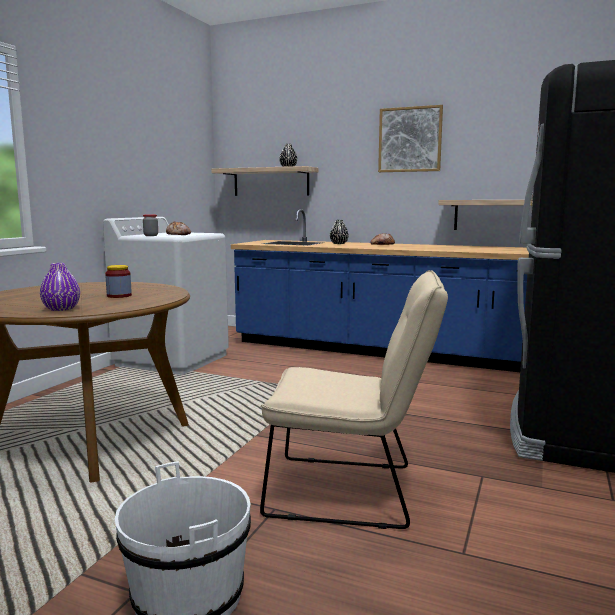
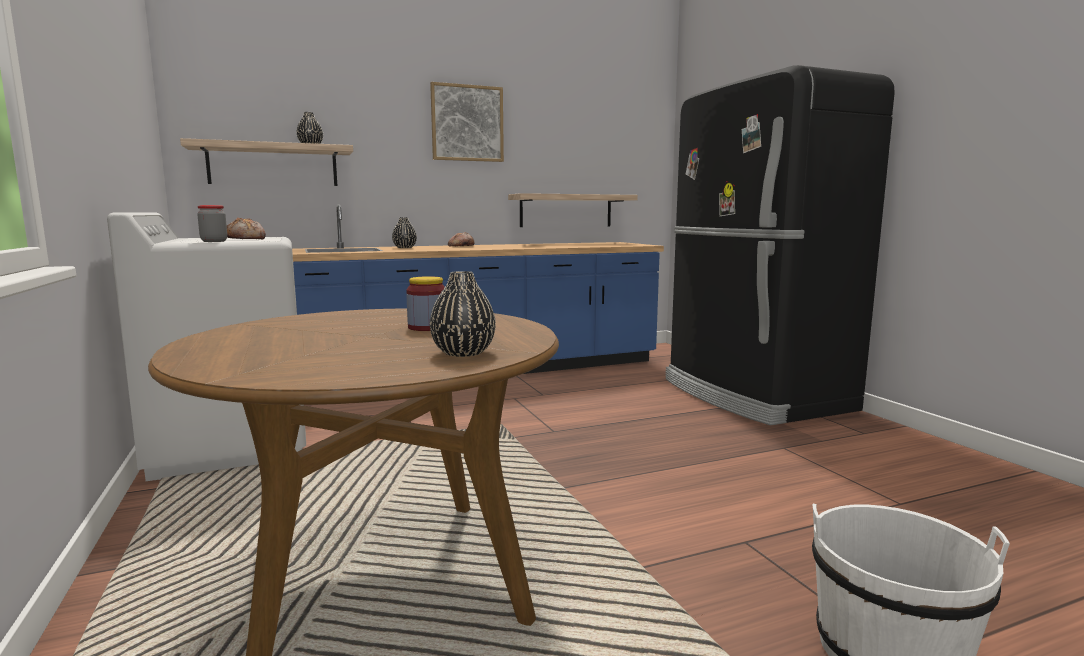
camera: 45 degrees left, 0 degrees up
(61, 309) = (463, 353): purple vase -> black vase
(352, 492) = (753, 498): beige chair -> none

